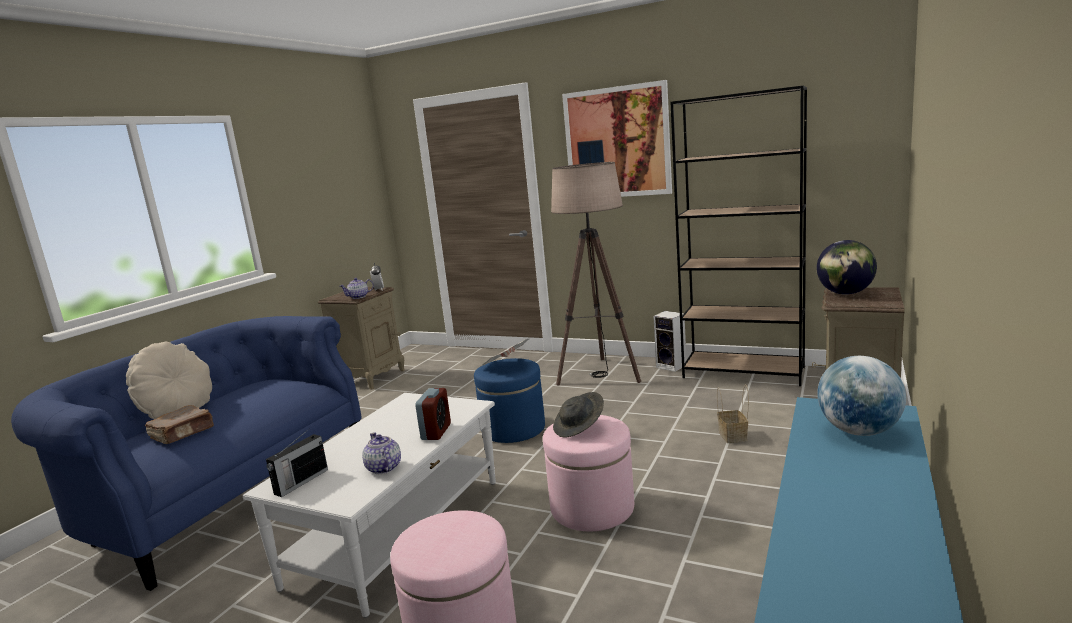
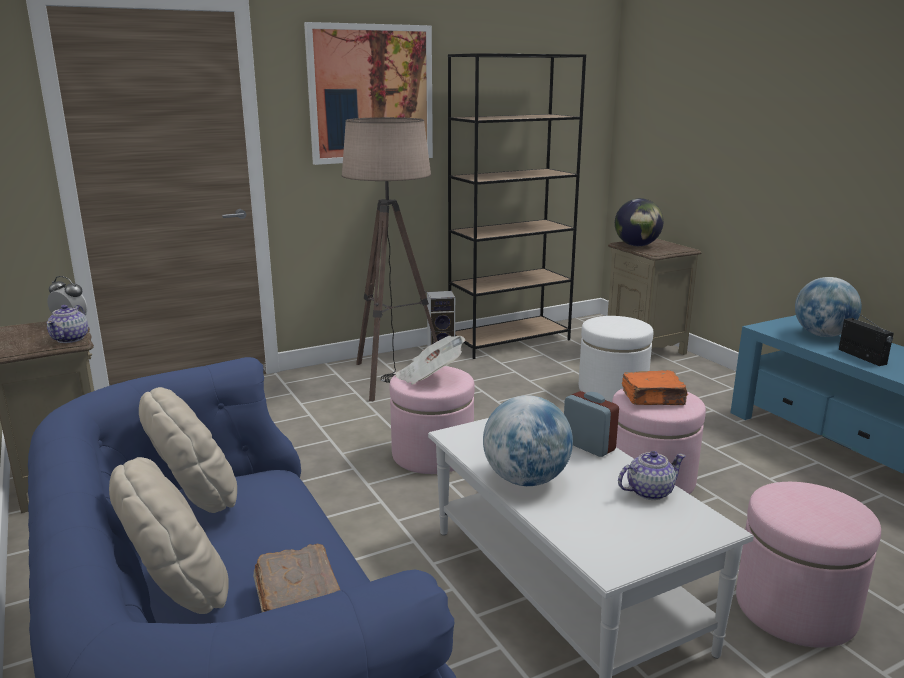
camera: 55 degrees left, 5 degrees up
(261, 385) = (195, 504): none -> beige pillow
(300, 482) = (622, 545): radio -> radio (862, 357)
(364, 433) = (526, 480): none -> globe
(383, 468) = (648, 492): teapot -> teapot turned 150 degrees clockwise
(513, 429) = (432, 454): blue ottoman -> pink ottoman
(579, 428) = (653, 399): grey hat -> orange book
(733, 436) = (612, 389): basket -> white ottoman

